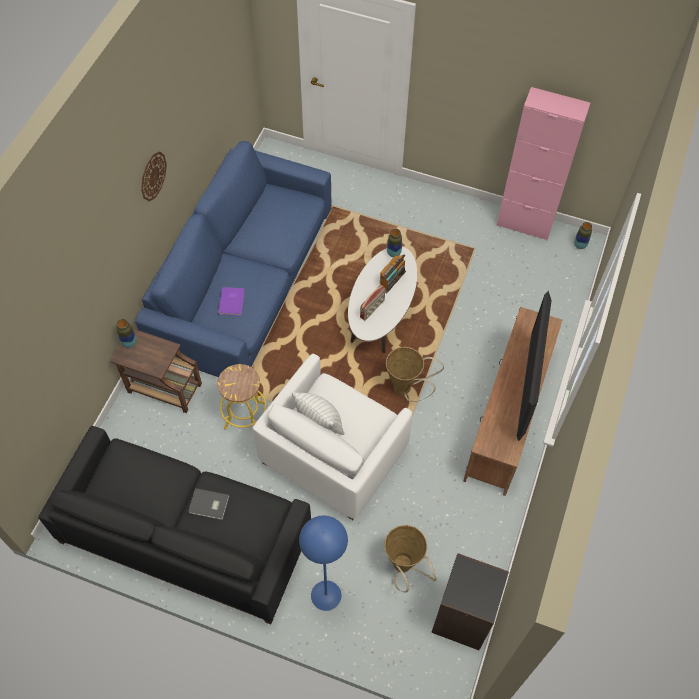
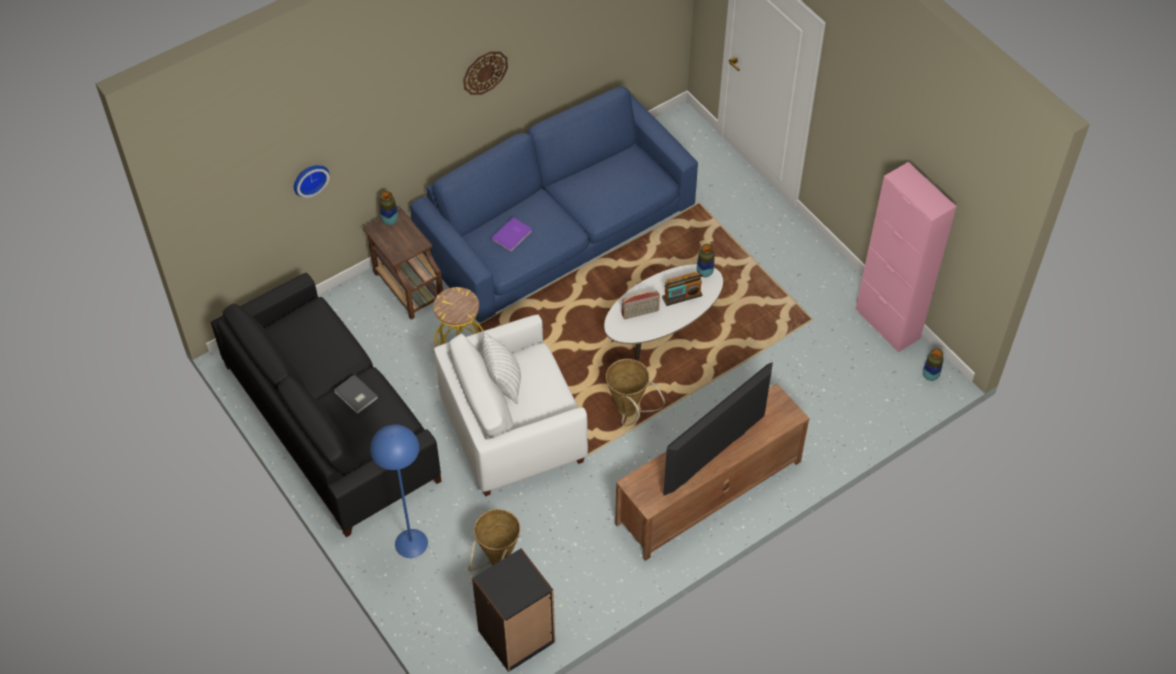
camera: 35 degrees right, 5 degrees down
(62, 344) = (309, 178): none -> wall clock

